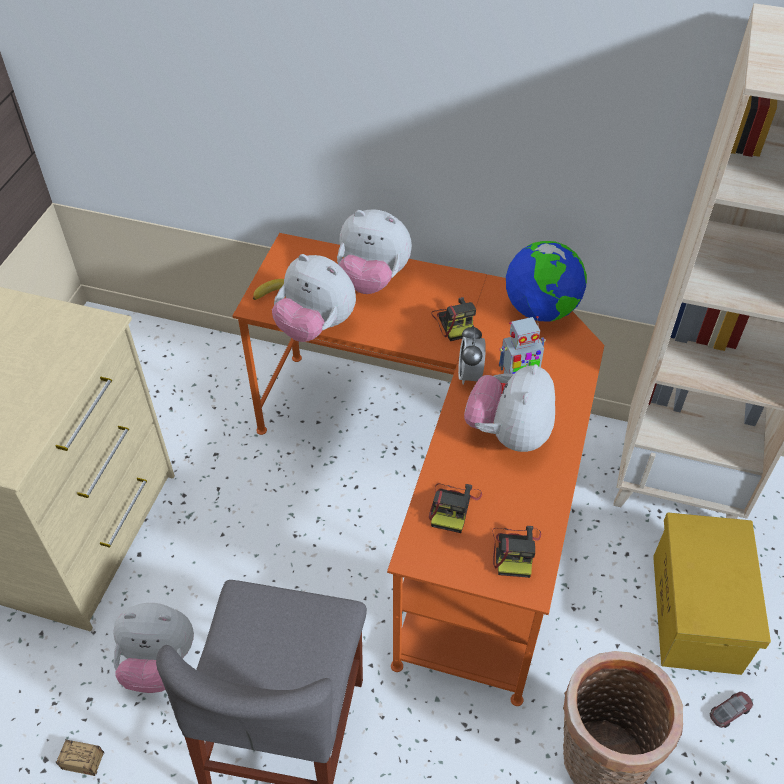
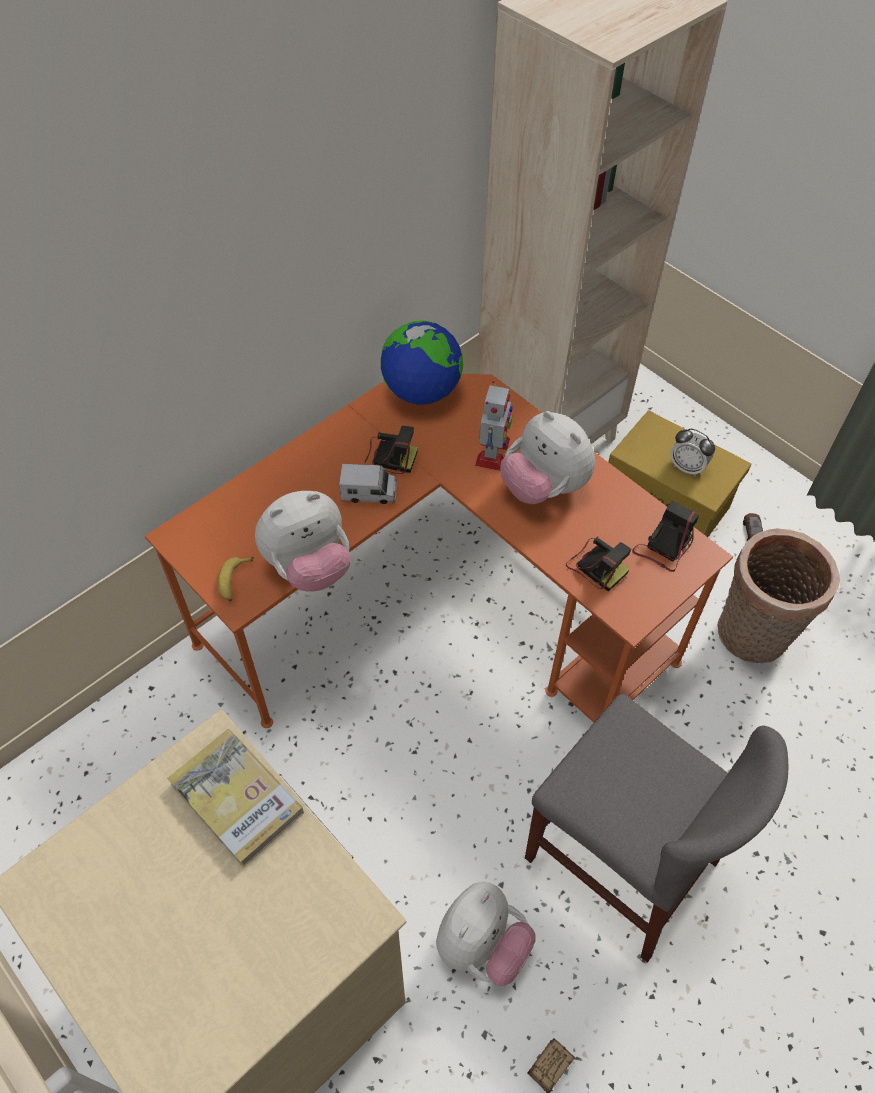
camera: 60 degrees left, 5 degrees up
(66, 356) = (236, 798): none -> book
(372, 280) = (283, 491): plush toy -> none
(410, 327) = (369, 493): none -> toy truck
(470, 375) = (460, 479): alarm clock -> alarm clock (687, 467)
(515, 550) = (664, 546): camera -> camera turned 90 degrees counterclockwise

